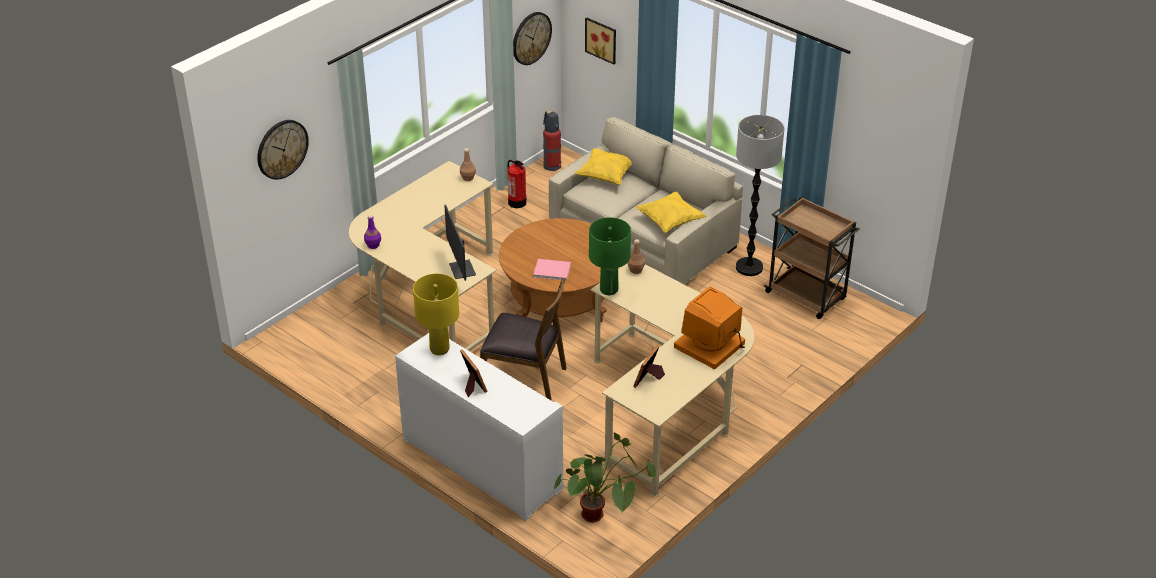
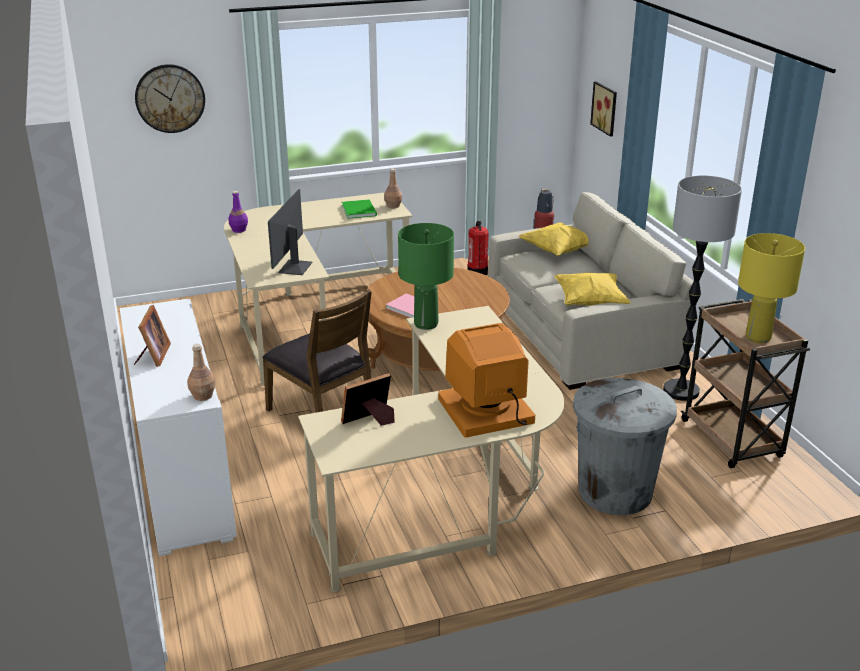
camera: 30 degrees right, 10 degrees down
(440, 349) = (168, 316): yellow table lamp -> yellow table lamp (758, 338)
(445, 191) = (359, 210): none -> green book
(531, 38) = (534, 96): wall clock -> none
(603, 512) = (252, 584): potted plant -> none
(635, 270) = (478, 315): brown bottle -> brown bottle (203, 395)
(764, 363) = (615, 492): none -> grey trash can

